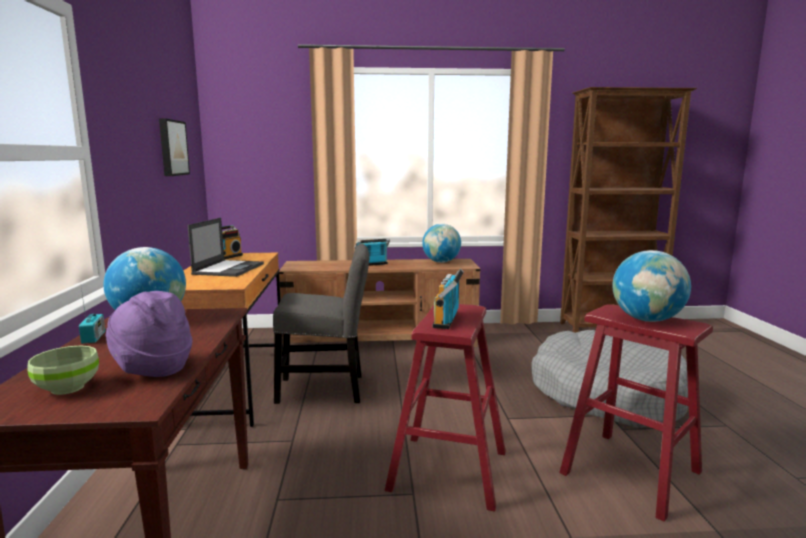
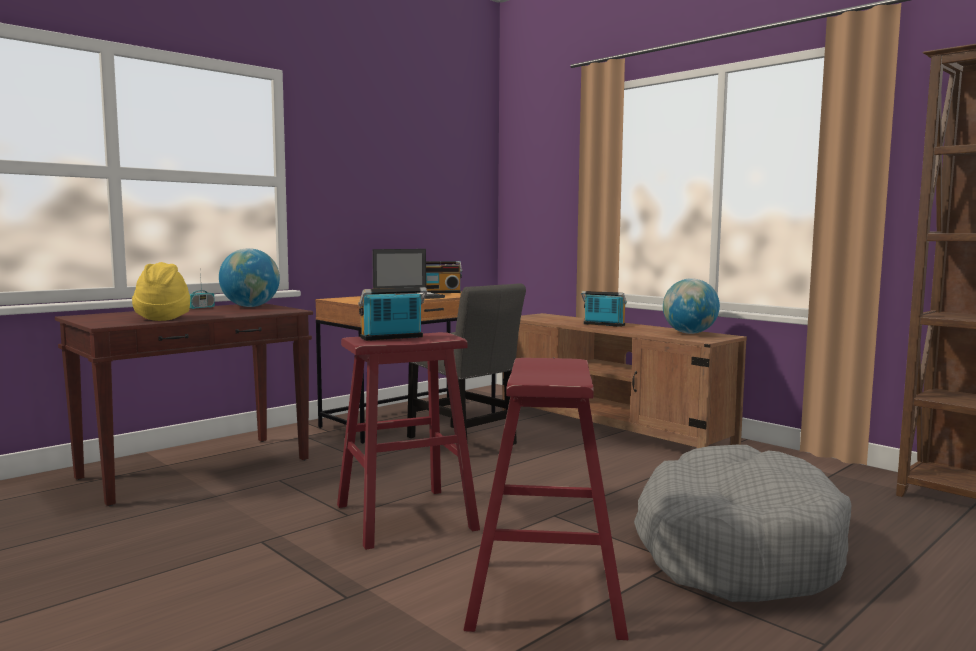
camera: 50 degrees right, 5 degrees down
(67, 388) = (117, 317): green bowl -> none
(152, 368) = (163, 318): purple hat -> yellow hat
(172, 148) = (426, 184): picture -> none
(647, 320) = (545, 370): globe -> none

